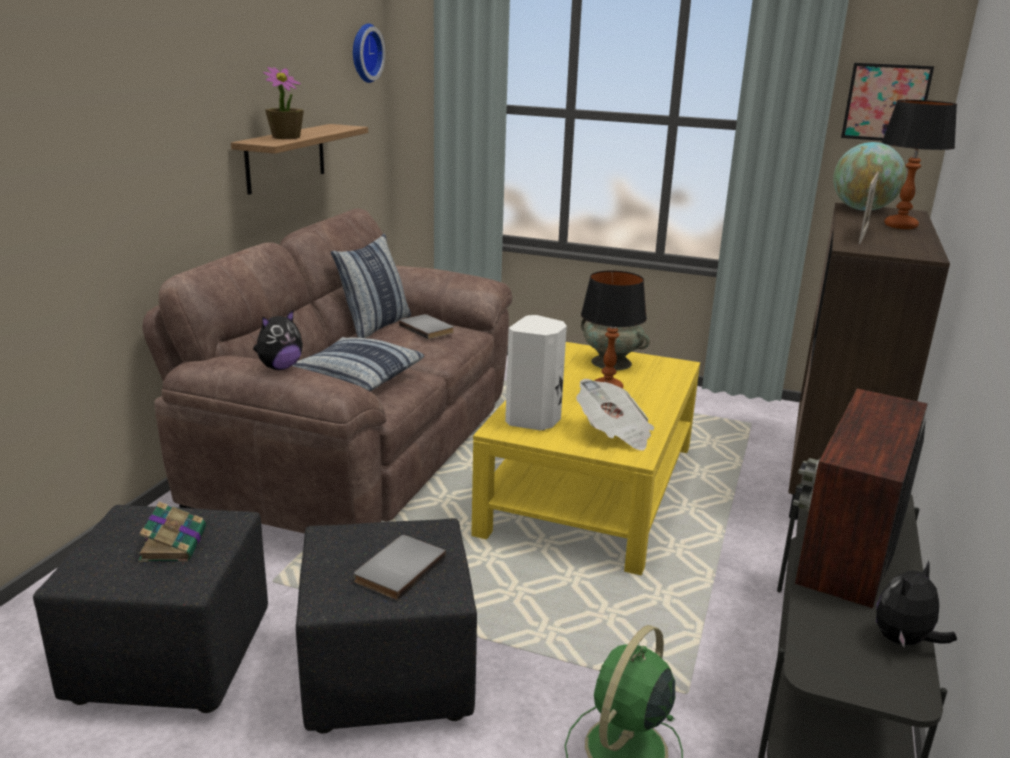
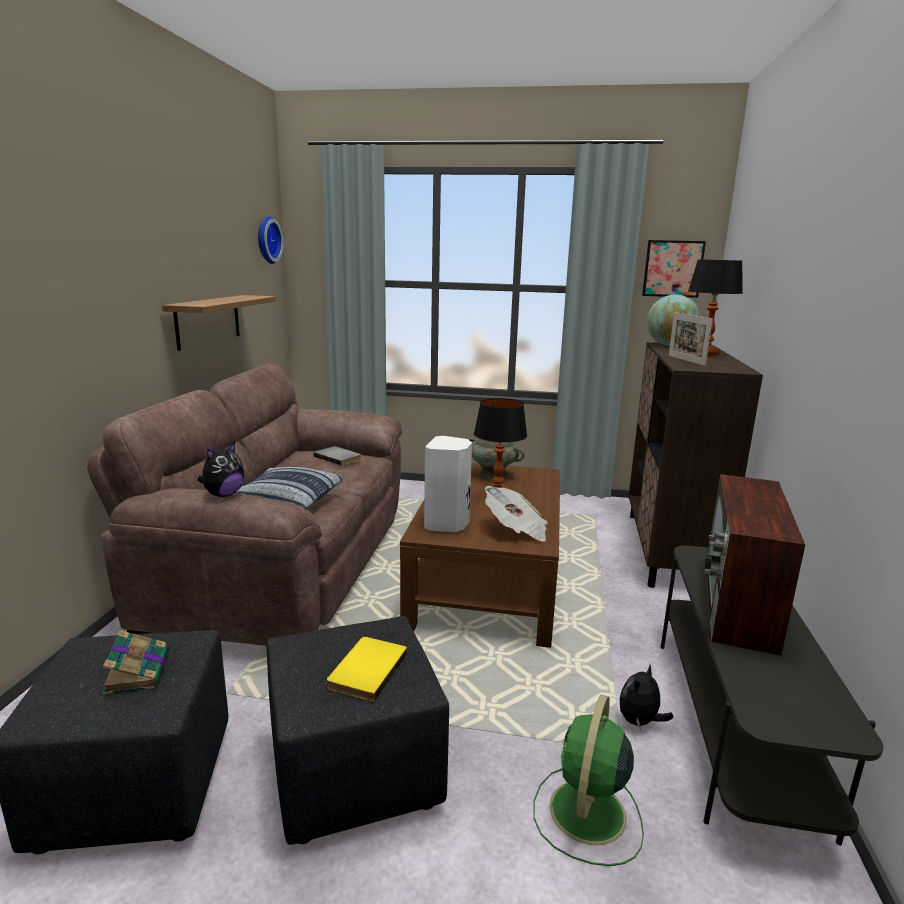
camera: 10 degrees left, 5 degrees down
(286, 137) = (210, 301): potted plant -> none
(375, 326) = (293, 458): pillow -> none
(397, 569) = (365, 670): grey book -> yellow book
(591, 487) = (488, 577): yellow coffee table -> brown coffee table
(863, 235) = (686, 360): picture frame -> picture frame turned 150 degrees clockwise
(904, 641) = (820, 682): plush toy -> plush toy (640, 722)

